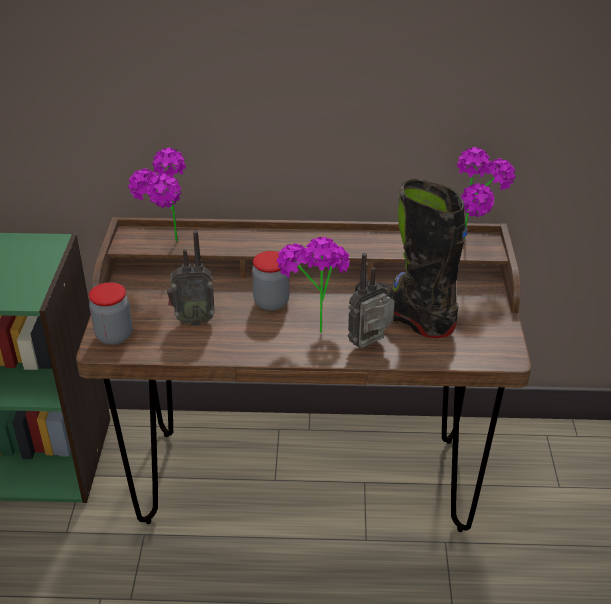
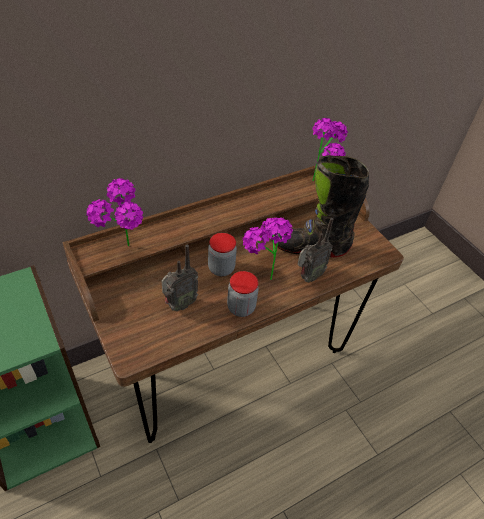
camera: 35 degrees left, 10 degrees up
(114, 335) = (131, 343): jar -> jar (241, 307)
(371, 345) = (308, 277): radio -> radio turned 150 degrees counterclockwise

